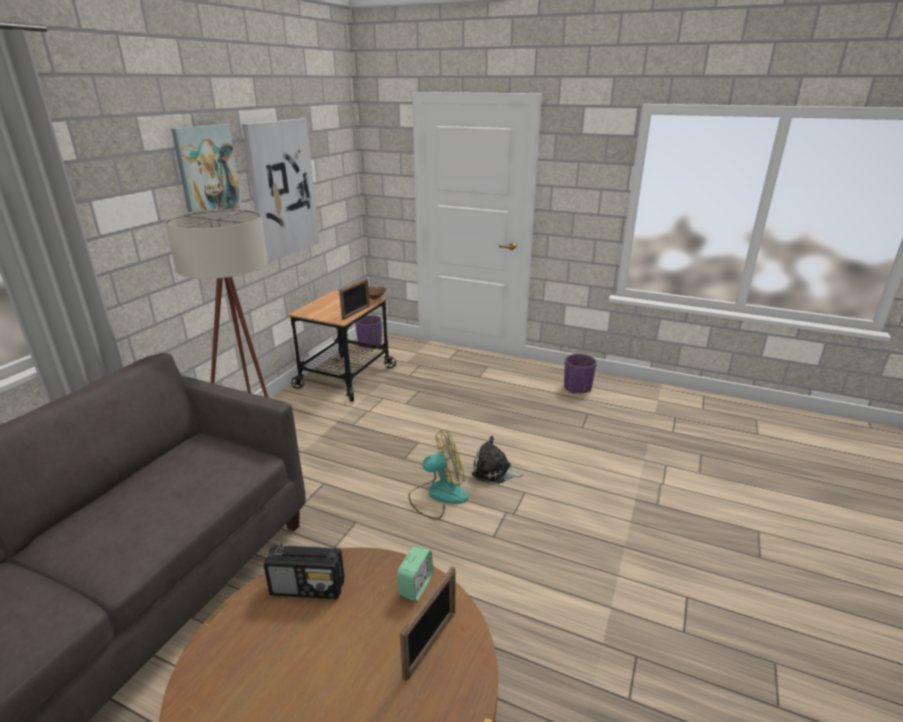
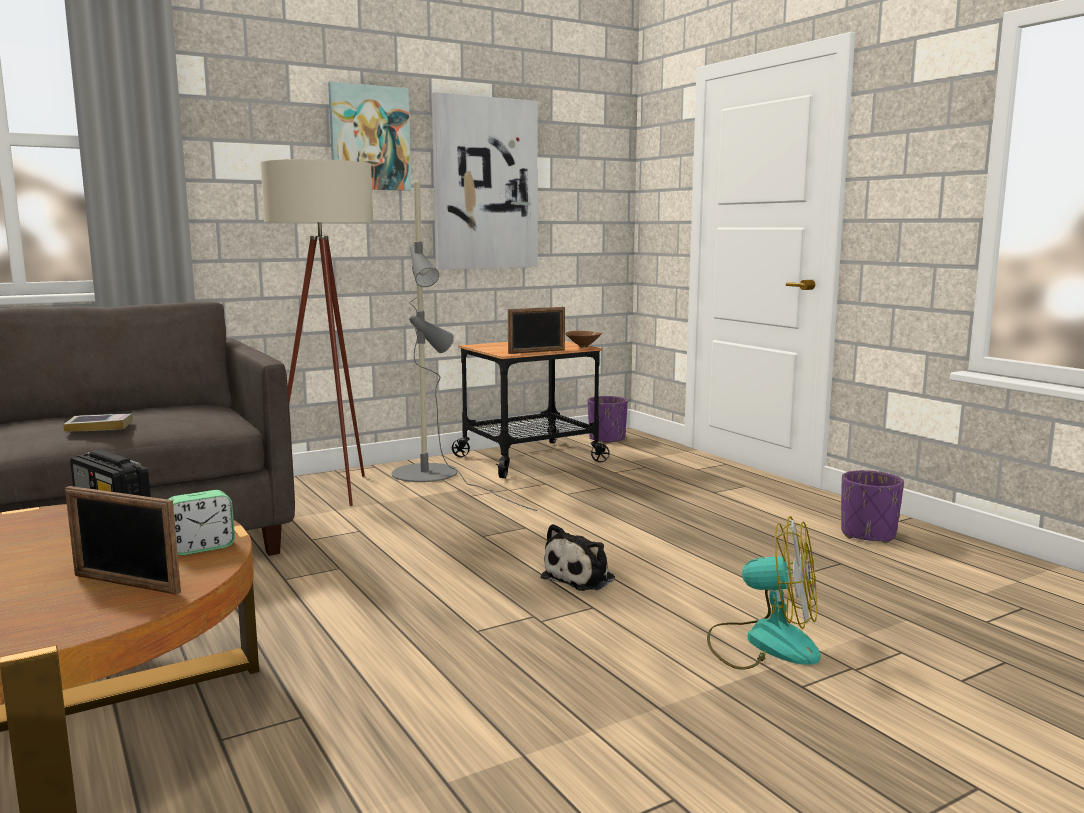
camera: 35 degrees right, 15 degrees down
(177, 506) = (99, 427): none -> book
(306, 413) = (434, 476): none -> grey floor lamp
(430, 644) = (126, 584): picture frame -> picture frame turned 45 degrees clockwise
(438, 495) = (470, 576): fan -> fan (764, 643)
(494, 472) = (581, 578): plush toy -> plush toy turned 105 degrees counterclockwise

